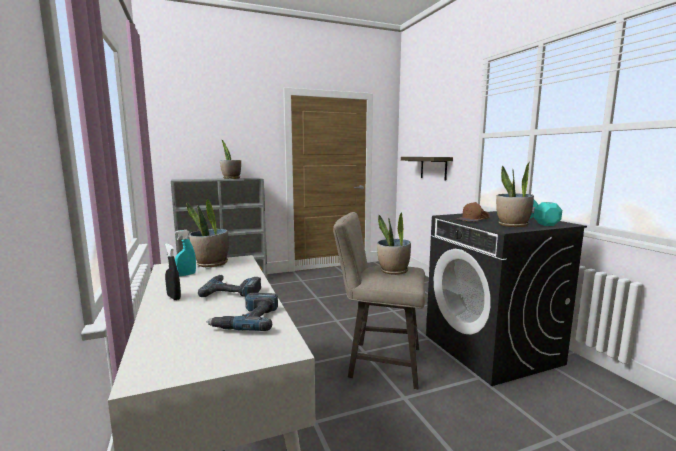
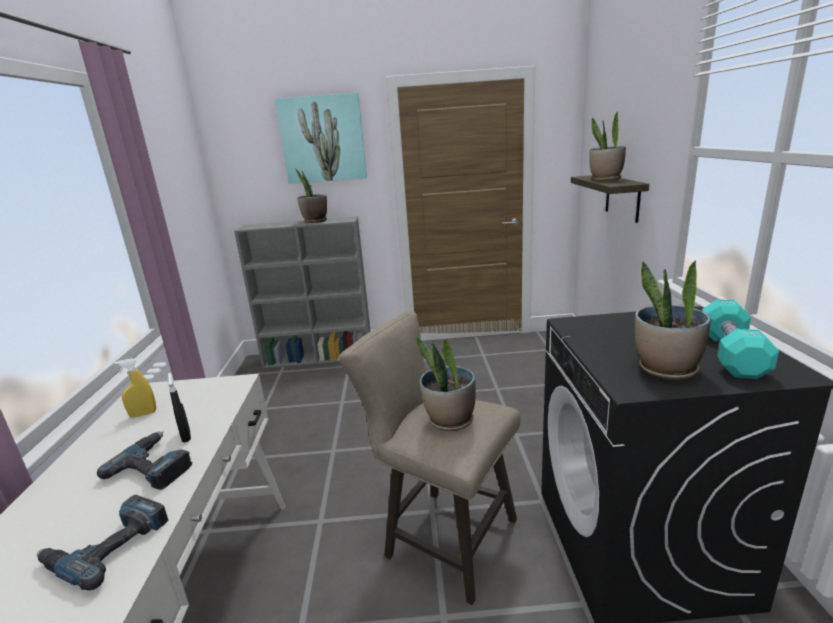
camera: 20 degrees right, 10 degrees up
(174, 297) = (82, 469): black spray bottle -> black spray bottle (186, 436)
(186, 274) = (143, 414): turquoise spray bottle -> yellow spray bottle
(211, 264) = (192, 391): potted plant -> potted plant (605, 179)
(238, 123) = (322, 139): none -> picture
(473, 219) = (608, 340): brown cap -> none

